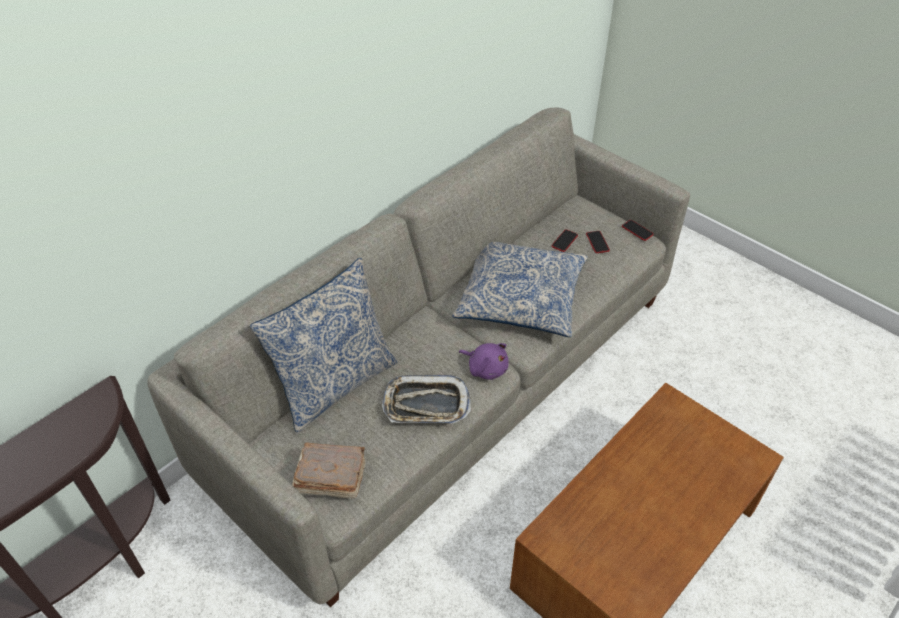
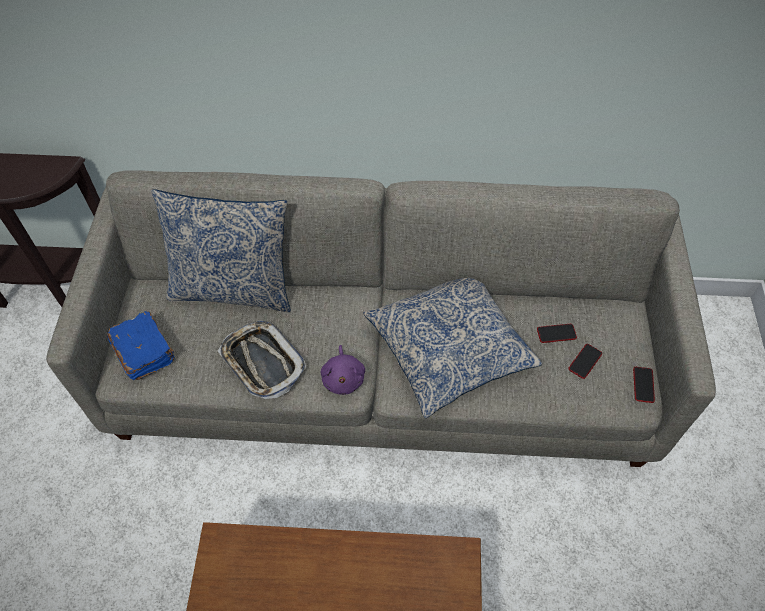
camera: 50 degrees right, 10 degrees up
(330, 477) = (144, 351): brown book -> blue book

